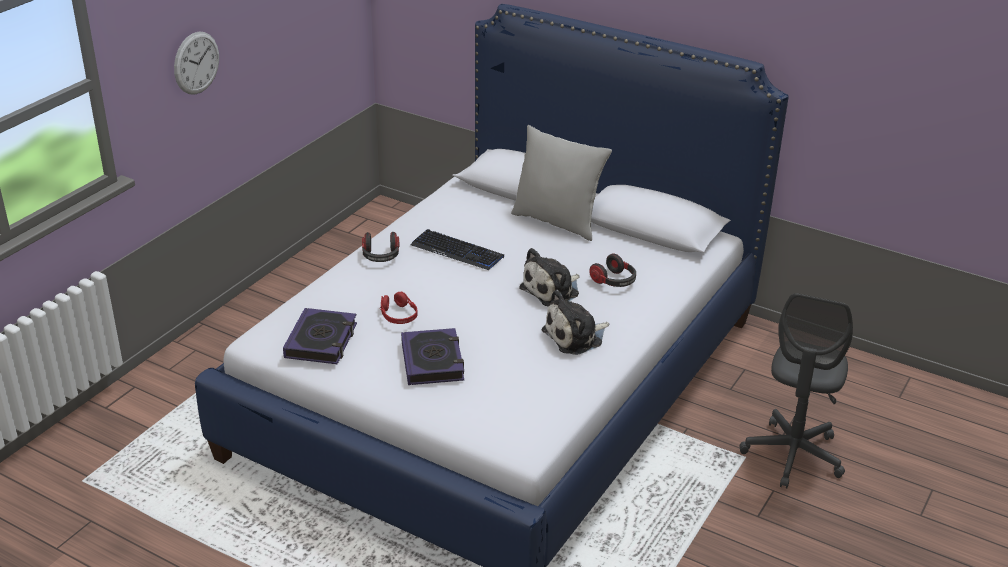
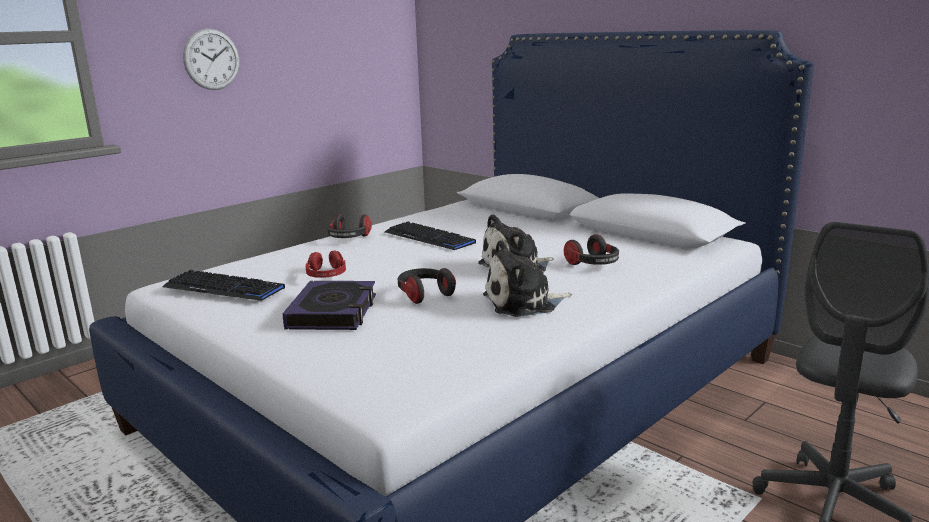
camera: 15 degrees right, 15 degrees down
(321, 341) = (224, 288): book -> keyboard
(493, 333) = (424, 294): none -> headphones
(557, 221) = (548, 225): grey pillow -> none

